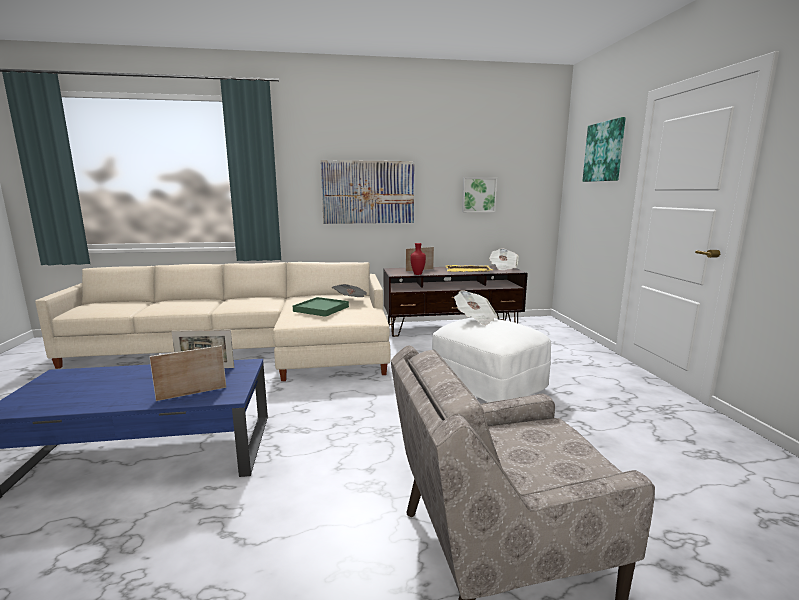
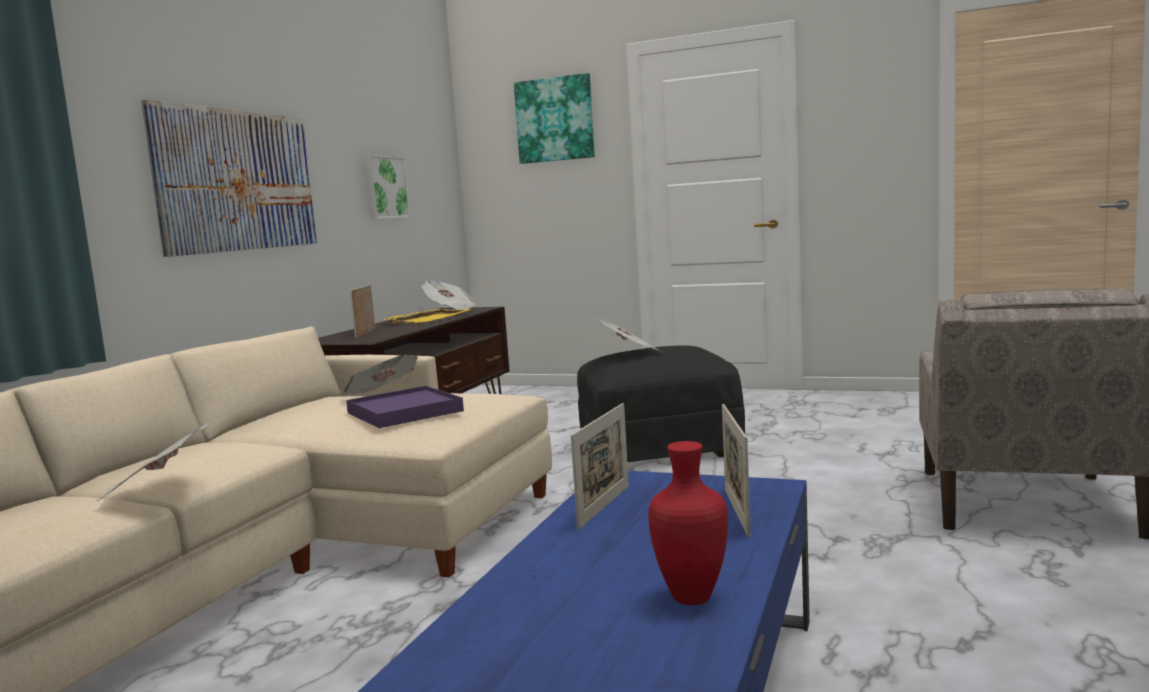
camera: 60 degrees left, 5 degrees down
(214, 307) = (157, 491): none -> newspaper
(321, 309) = (404, 412): green tray -> purple tray
(417, 274) = (396, 334): red vase -> red vase (693, 598)
(488, 385) = (659, 448): white ottoman -> black ottoman

